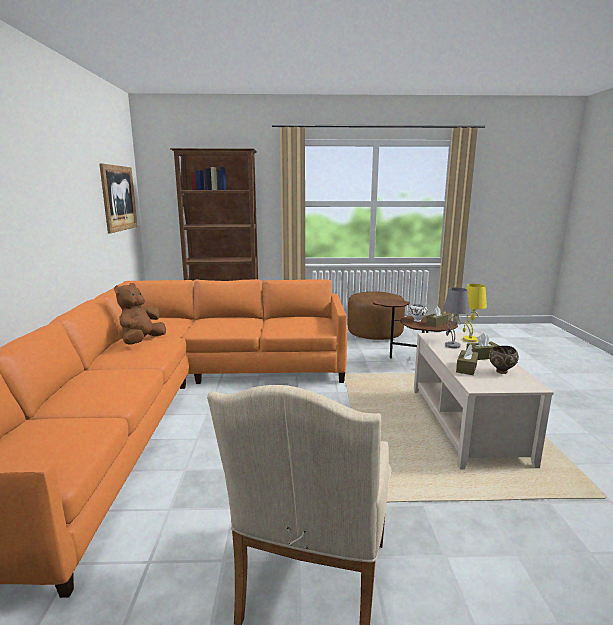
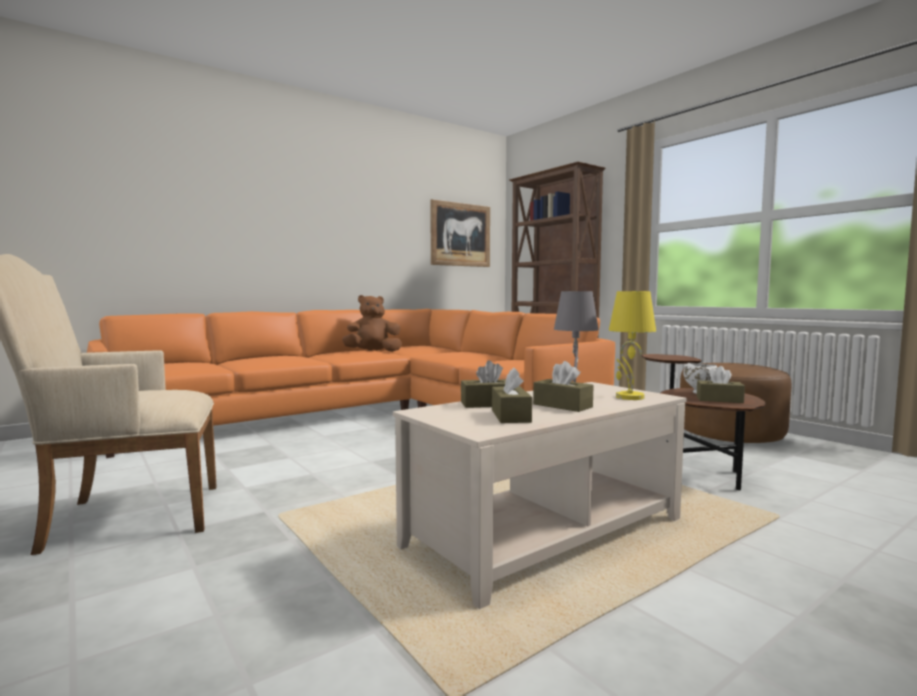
camera: 55 degrees right, 10 degrees down
(501, 372) = (510, 416): brown bowl -> brown tissue box

